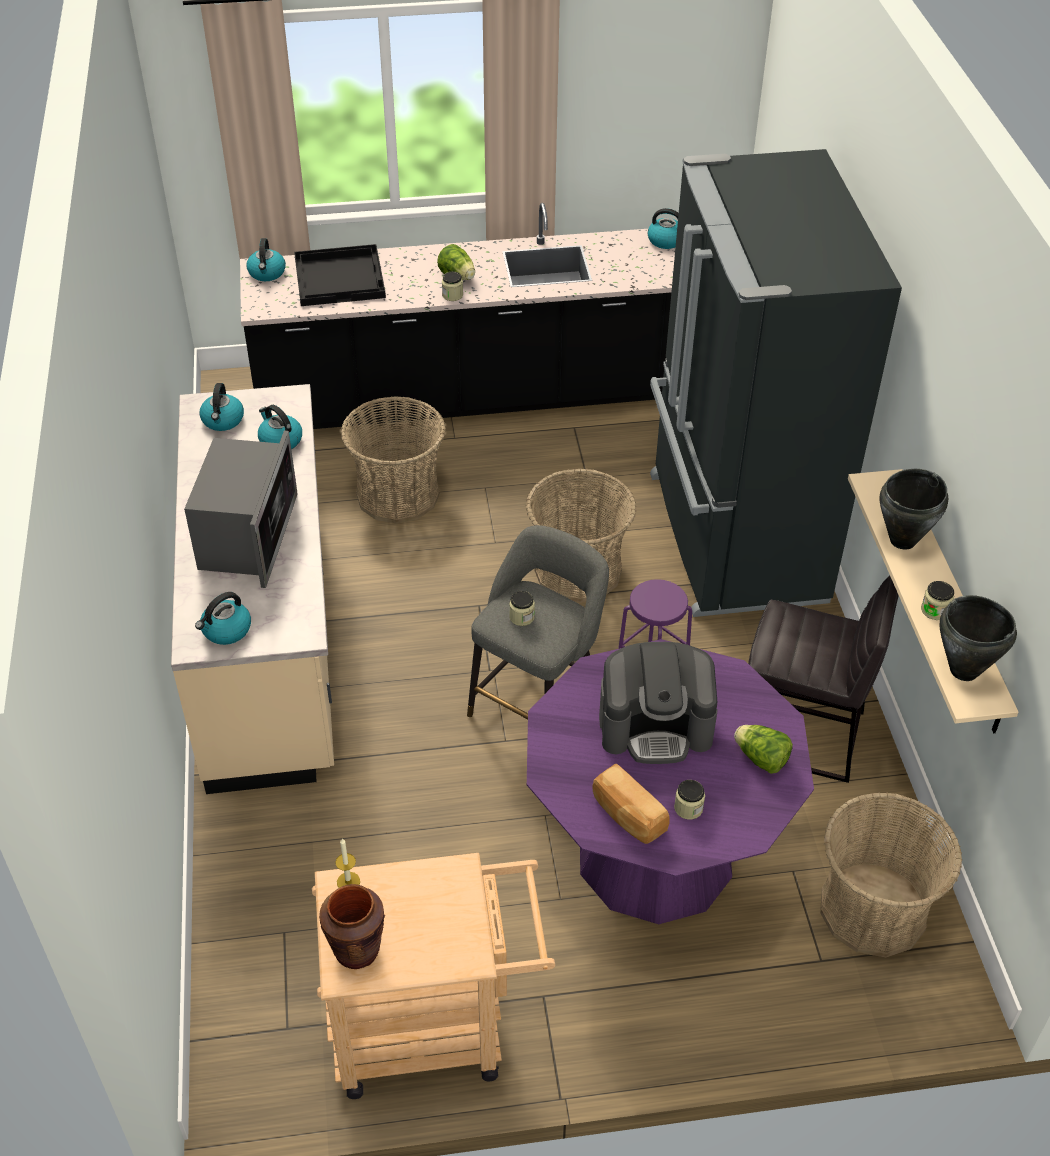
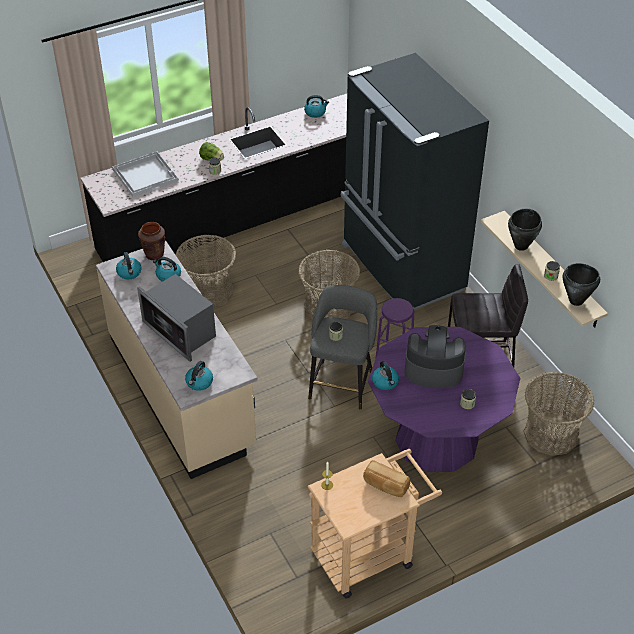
camera: 20 degrees left, 0 degrees up
(247, 536) = (181, 331): microwave -> microwave turned 150 degrees clockwise
(267, 273) = (101, 182): kettle -> kettle (385, 382)
(340, 277) = (145, 175): black tray -> white tray
(357, 950) = (348, 514): brown vase -> brown vase (154, 254)
(628, 815) = (441, 415): bread -> bread (385, 485)
(656, 726) = (433, 370): coffee machine -> coffee machine turned 150 degrees counterclockwise
(761, 759) = (490, 371): lettuce -> none

